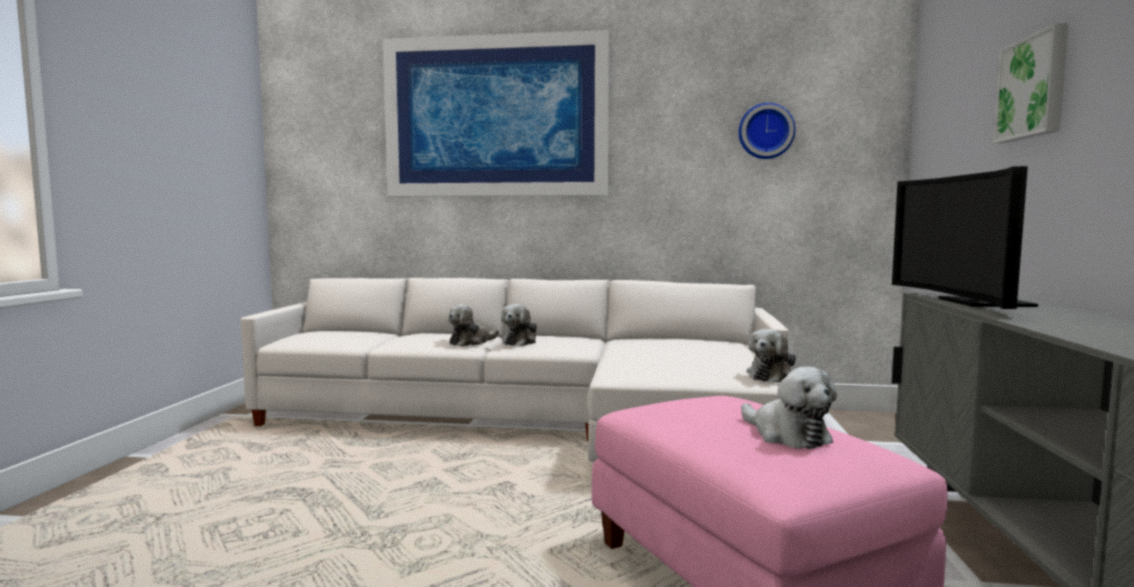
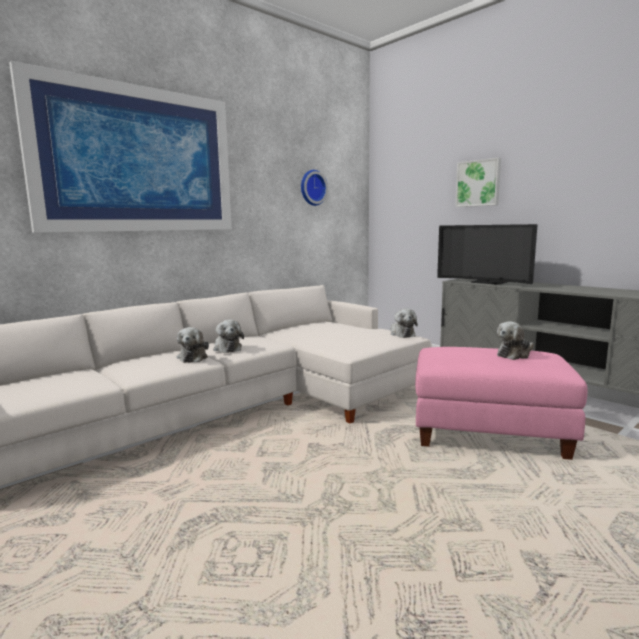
camera: 50 degrees left, 5 degrees up
(787, 435) = (514, 354): plush toy -> plush toy turned 135 degrees clockwise

